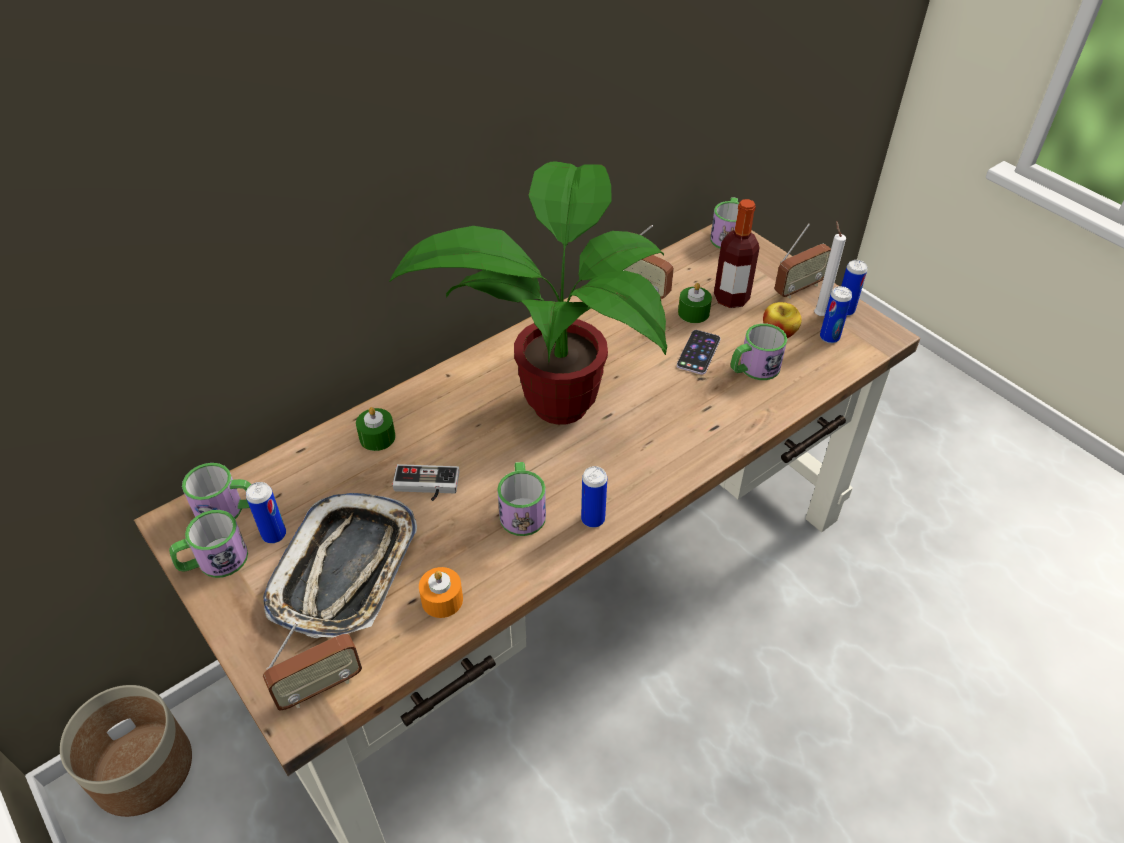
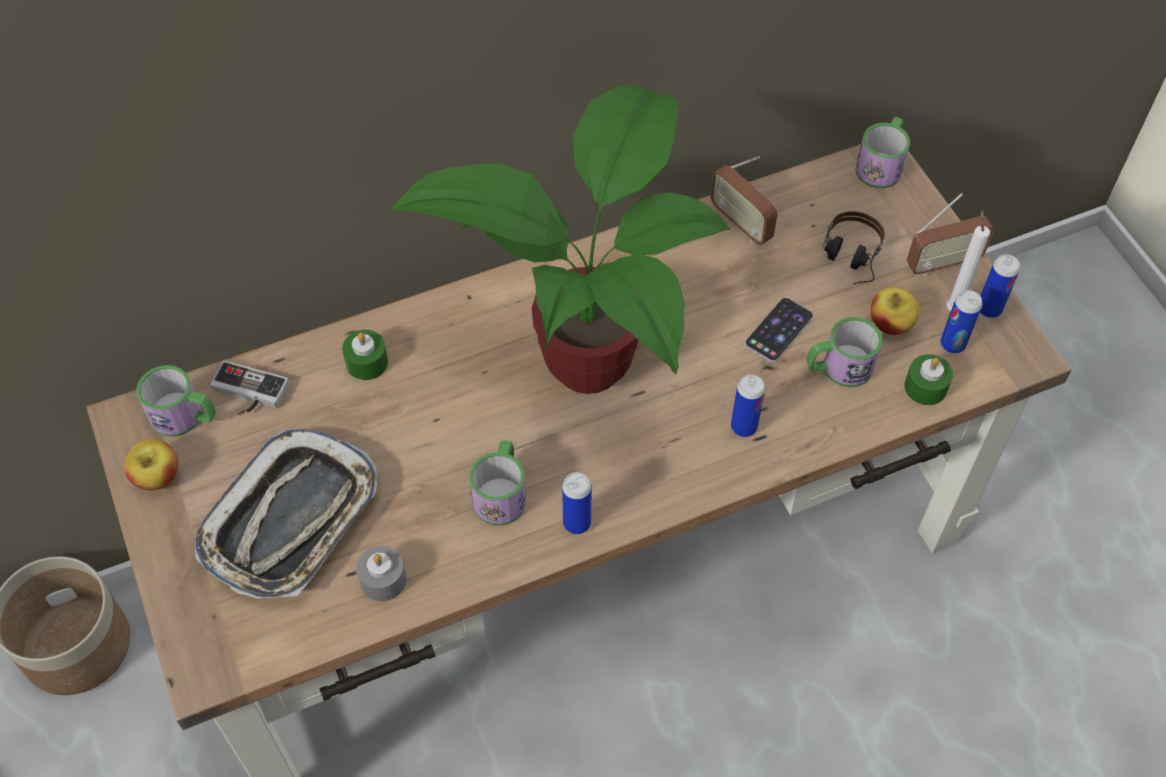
camera: 15 degrees right, 10 degrees up
(213, 561) = (157, 476): mug -> apple
(274, 535) = (226, 459): can -> can (743, 427)
(319, 687) = (232, 647): radio -> none
(426, 487) = (403, 439): game controller -> game controller (248, 393)
(442, 599) = (383, 580): orange candle -> grey candle
(693, 312) = (793, 272): green candle -> green candle (925, 387)
(731, 298) = (849, 260): bottle -> headphones

